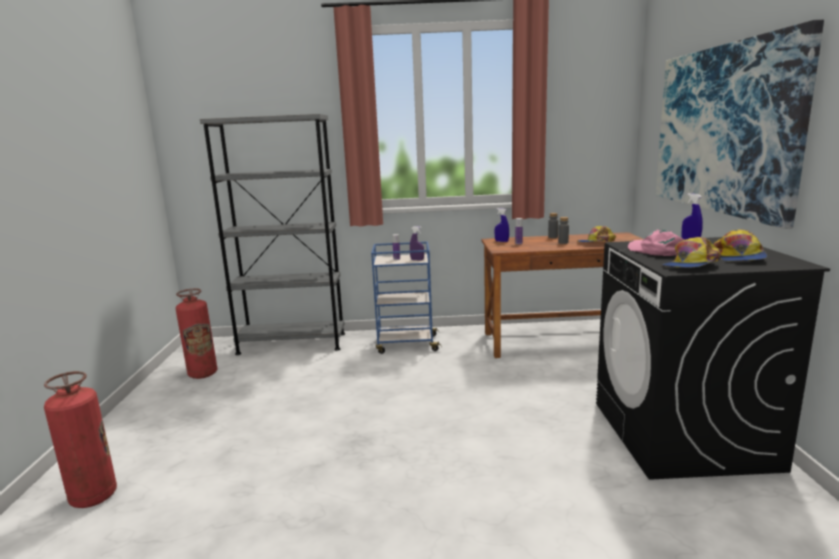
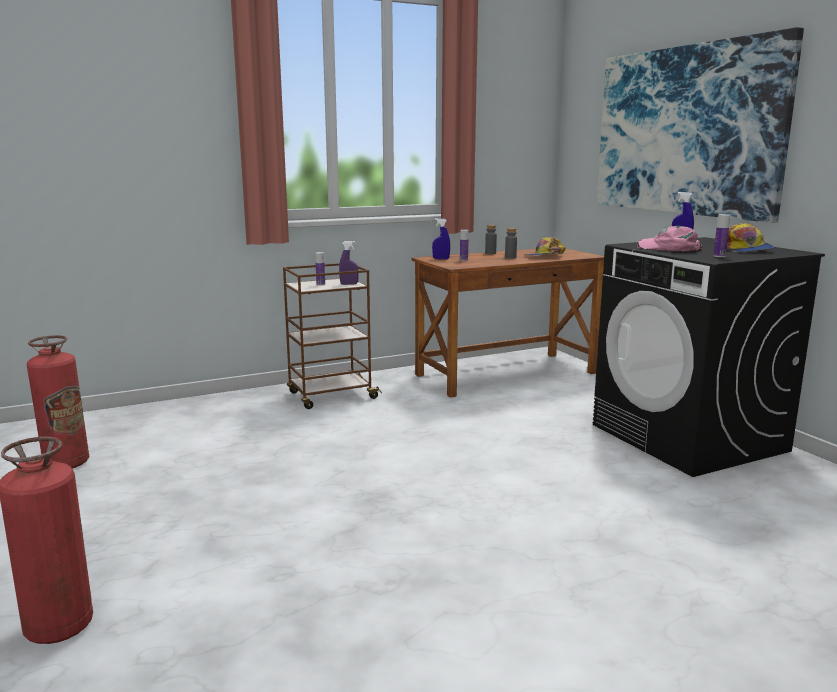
camera: 25 degrees left, 0 degrees up
(292, 343) = (169, 413): grey bookcase -> none
(406, 344) = (331, 396): blue cart -> brown cart
(690, 265) = (719, 256): cap -> bottle

